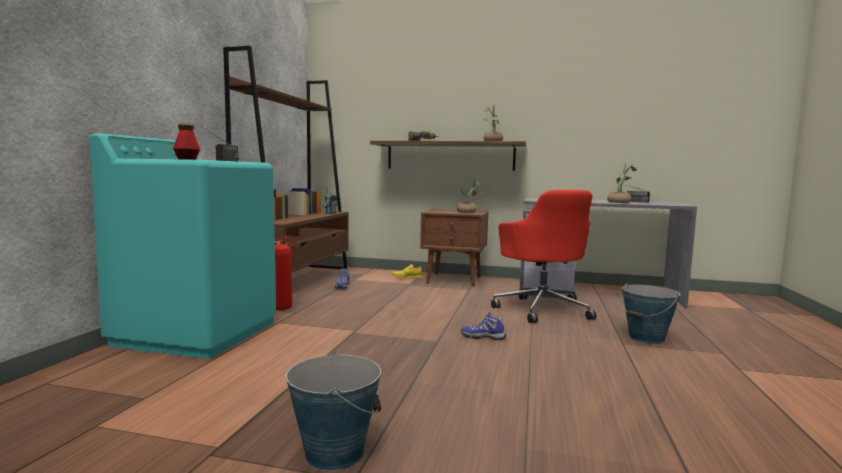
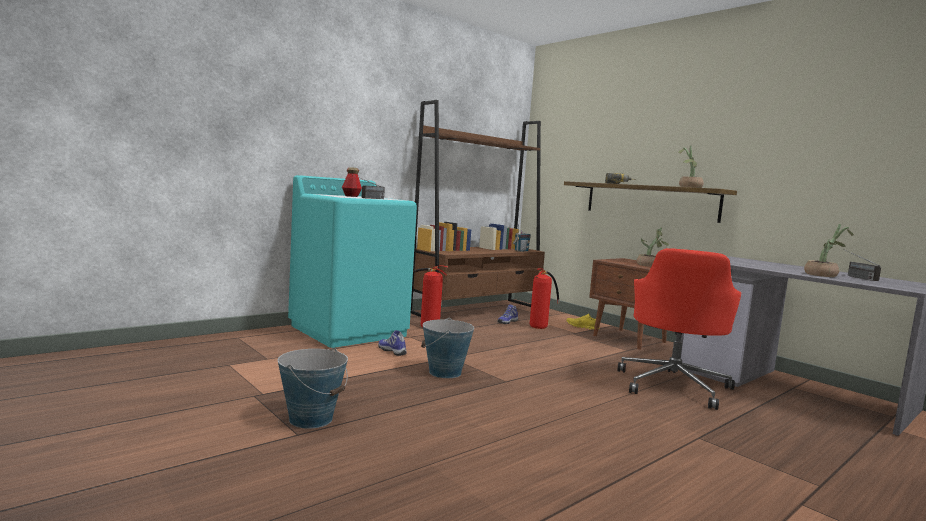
camera: 35 degrees right, 0 degrees up
(375, 282) = (542, 325): none -> fire extinguisher
(483, 337) = (554, 390): shoe -> shoe (392, 351)
(646, 338) = (744, 443): bucket -> bucket (445, 372)

